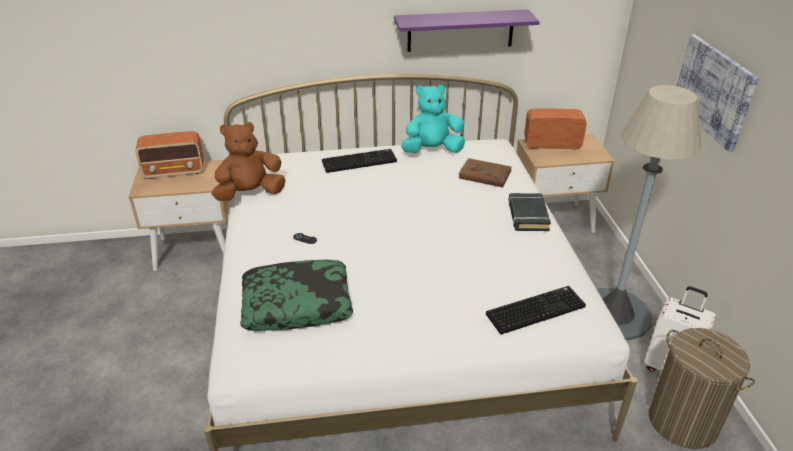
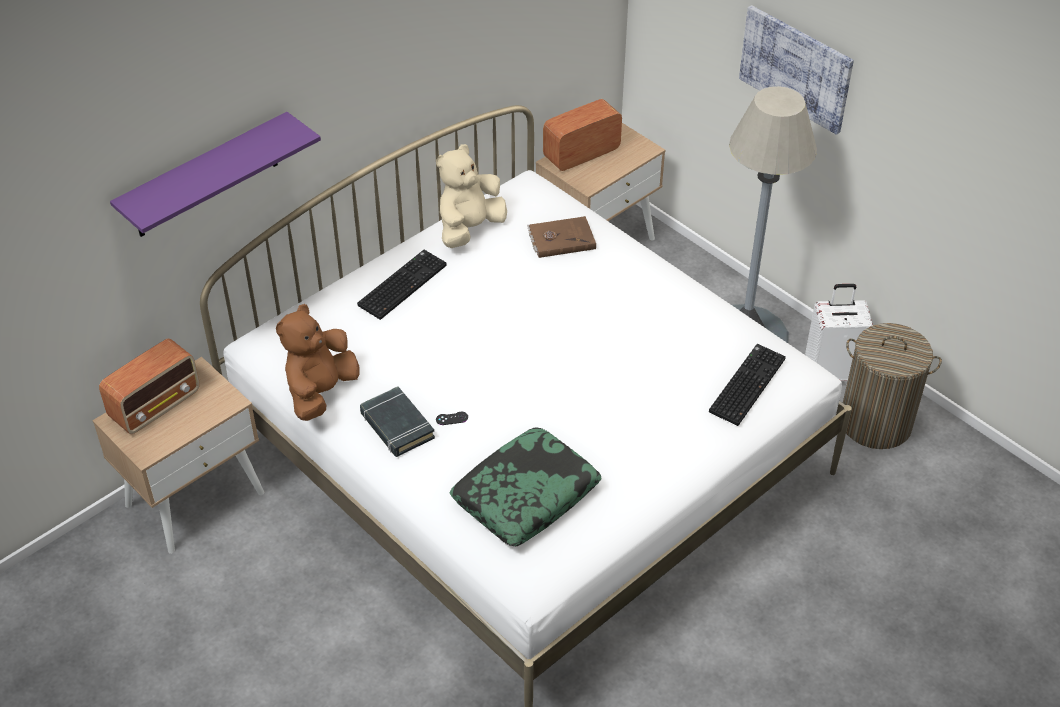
camera: 35 degrees left, 10 degrees up
(432, 150) = (469, 229): turquoise plush toy -> beige plush toy
(460, 30) = (459, 64): purple shelf -> purple shelf (205, 177)
(527, 215) = (651, 276): black book -> black book (396, 426)

